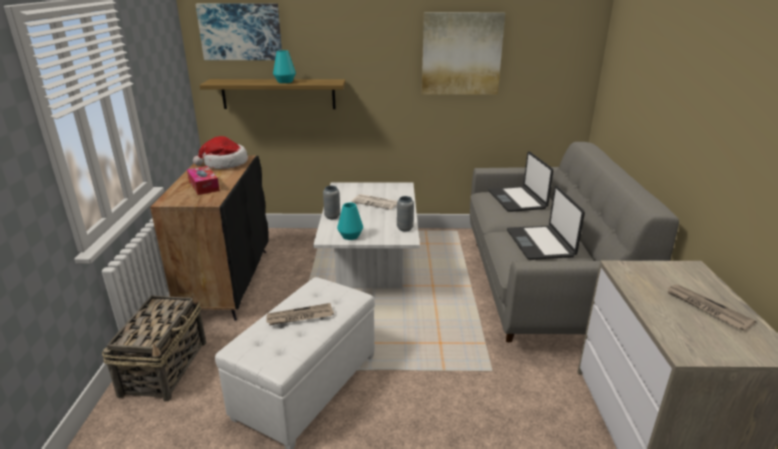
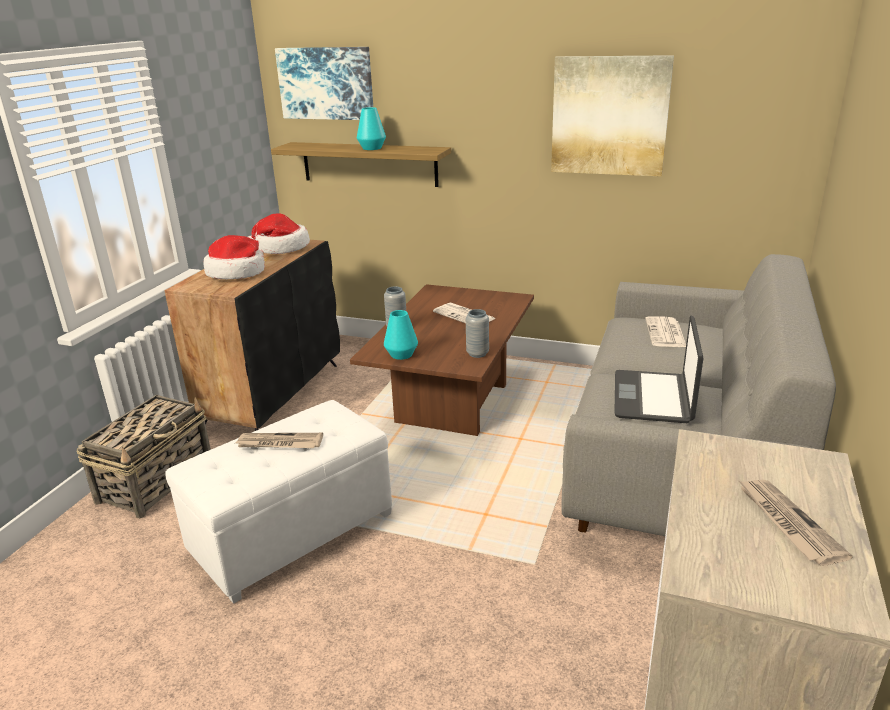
camera: 20 degrees right, 0 degrees up
(204, 186) = (237, 272): tissue box -> hat
(370, 268) = (452, 403): white coffee table -> brown coffee table
(517, 200) = (666, 333): laptop -> newspaper

